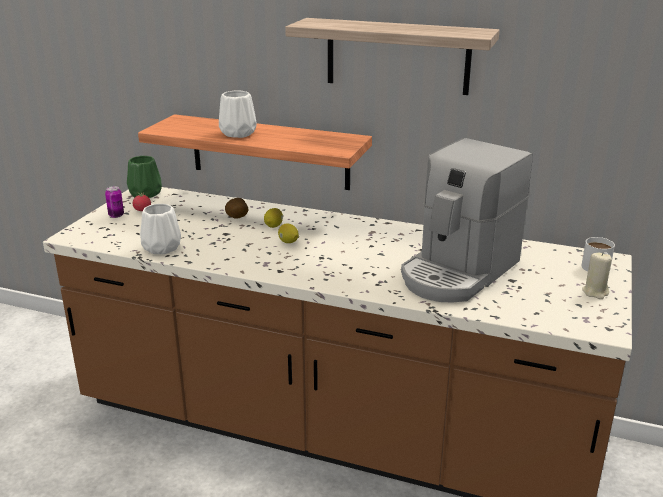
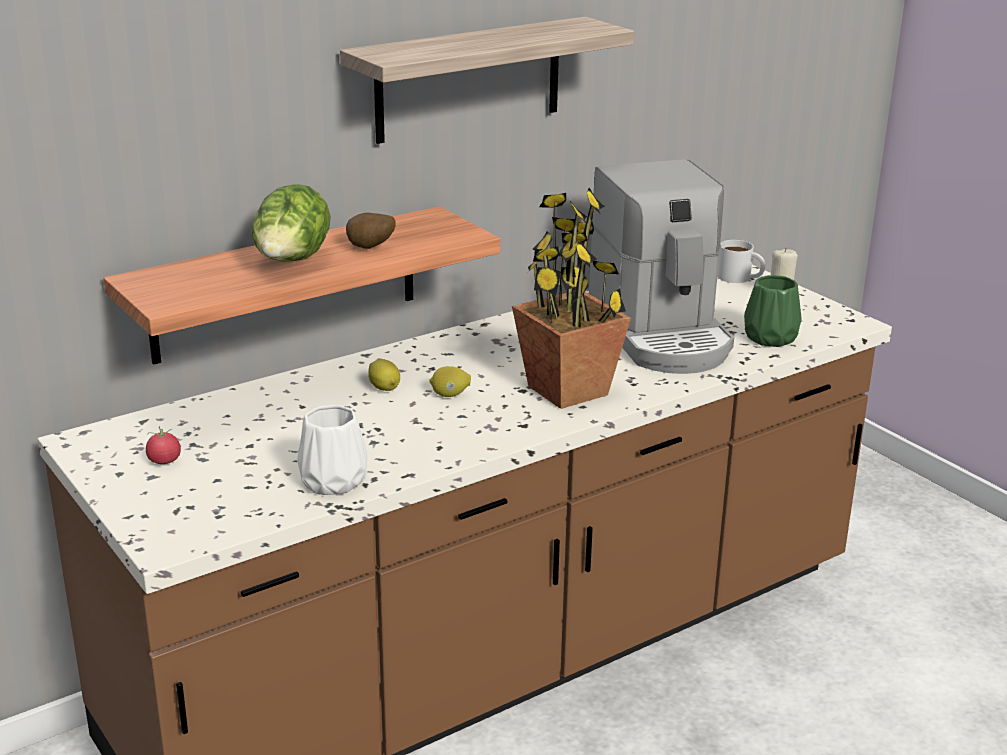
camera: 55 degrees left, 0 degrees up
(116, 215) = (147, 487): can -> none
(145, 193) = (98, 442): green vase -> green vase (768, 338)
(236, 218) = (319, 404): potato -> potato (370, 248)
(239, 133) = (291, 263): white vase -> lettuce
(339, 269) = (568, 391): none -> potted plant

